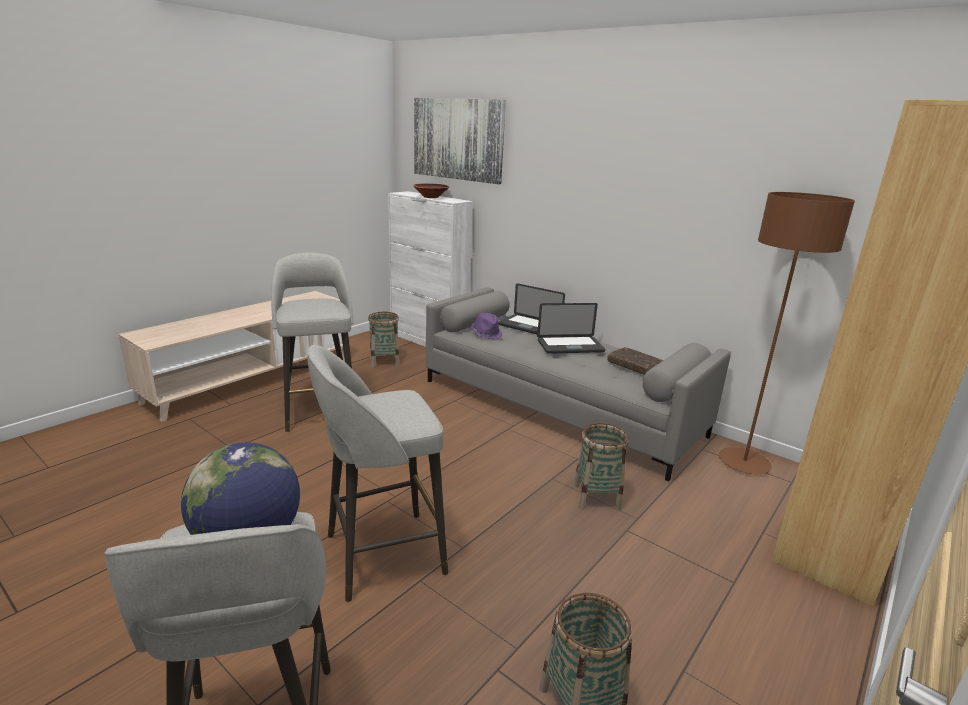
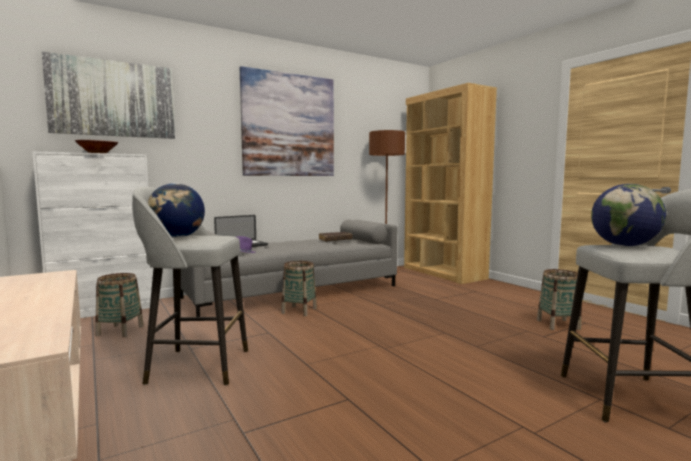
camera: 70 degrees left, 15 degrees down
(307, 301) = (177, 237): none -> globe
(381, 555) = (450, 354): grey stool -> none
(570, 346) = (291, 243): laptop -> none
(597, 497) = (403, 299): basket -> basket (299, 311)
(638, 171) = (289, 125): none -> picture

